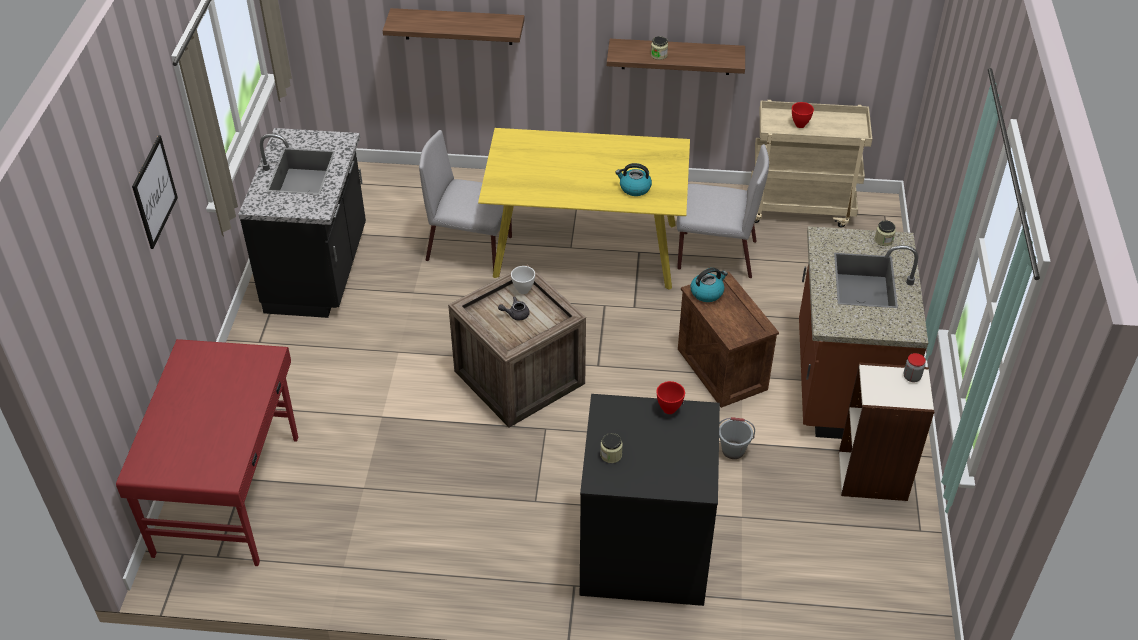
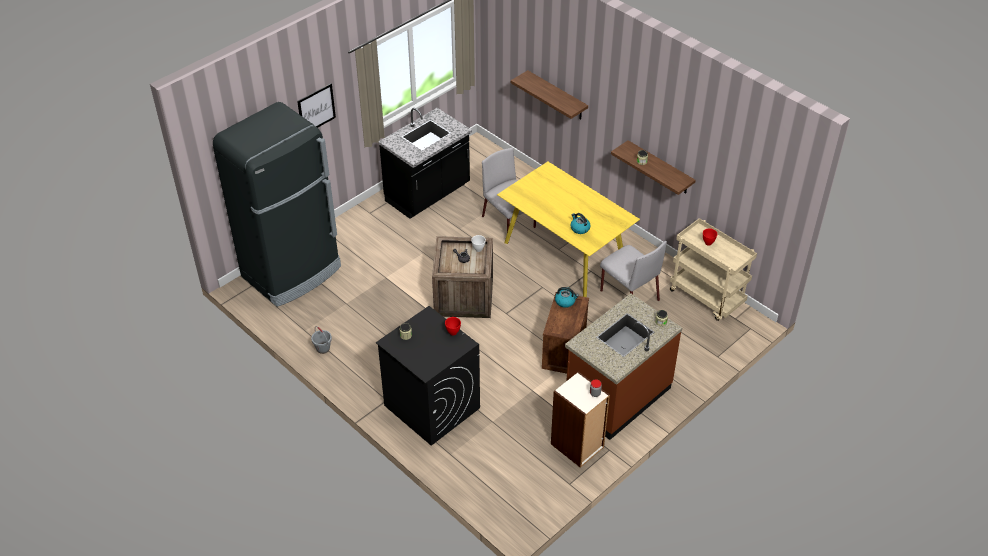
camera: 40 degrees right, 0 degrees up
(230, 494) = (292, 272): red desk -> black fridge
(733, 450) = (523, 391): grey bucket -> grey bucket (323, 348)

